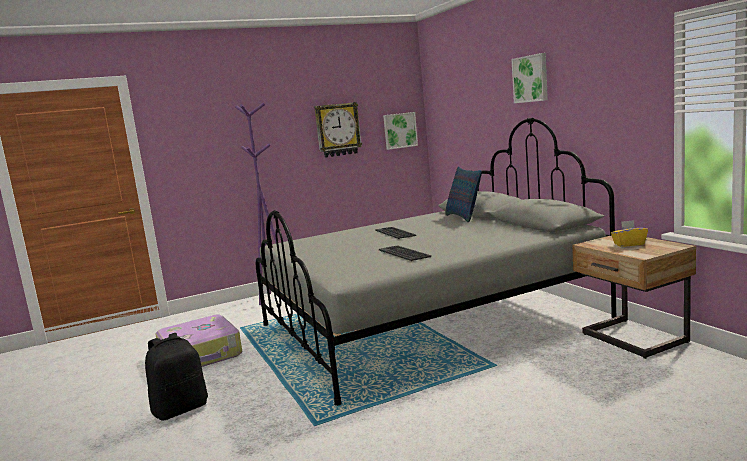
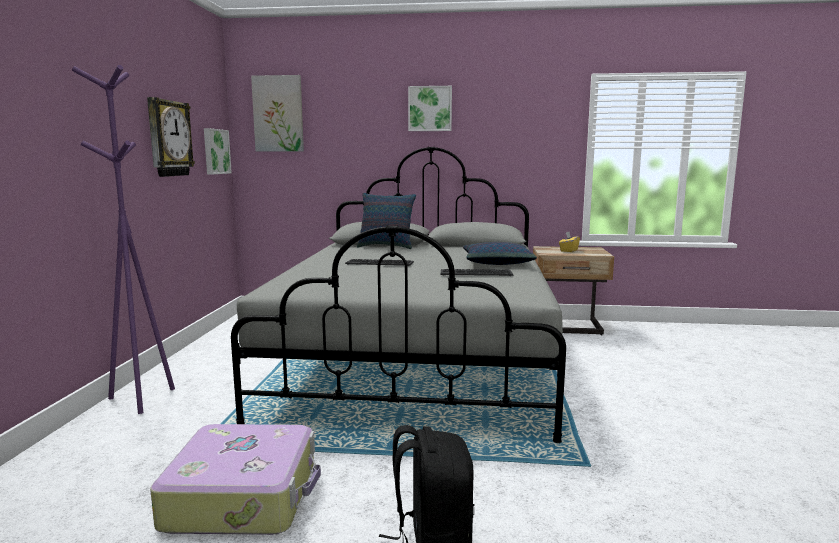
camera: 60 degrees left, 0 degrees up
(444, 94) = (278, 114): none -> picture
(461, 246) = (497, 262): none -> blue pillow

